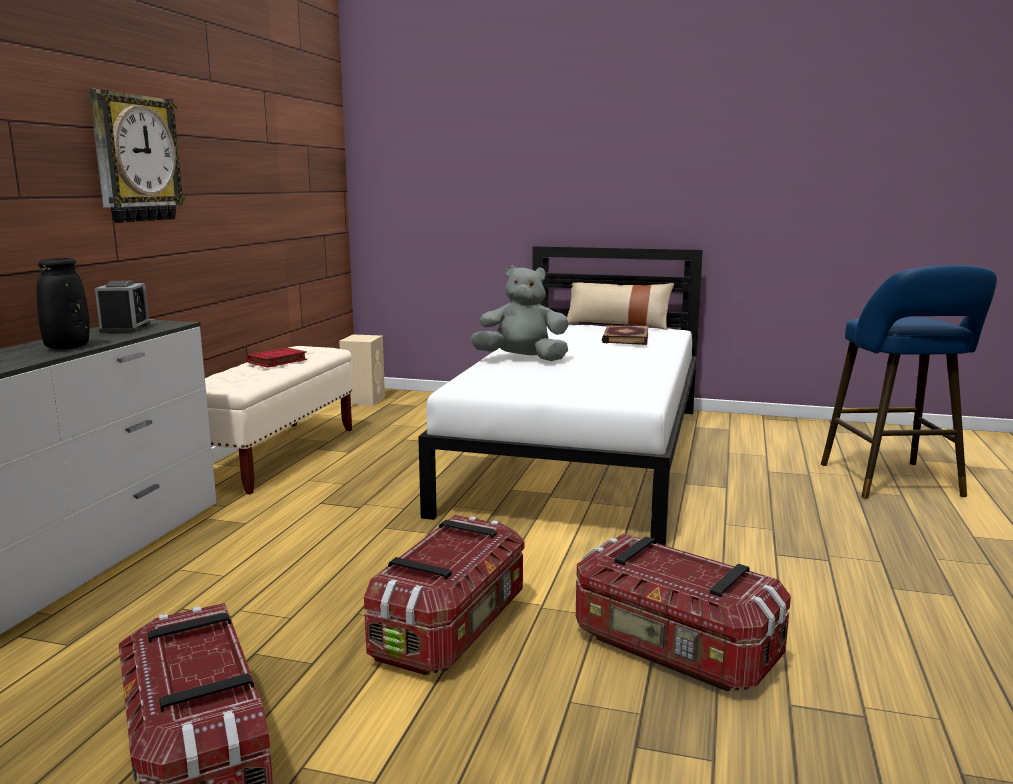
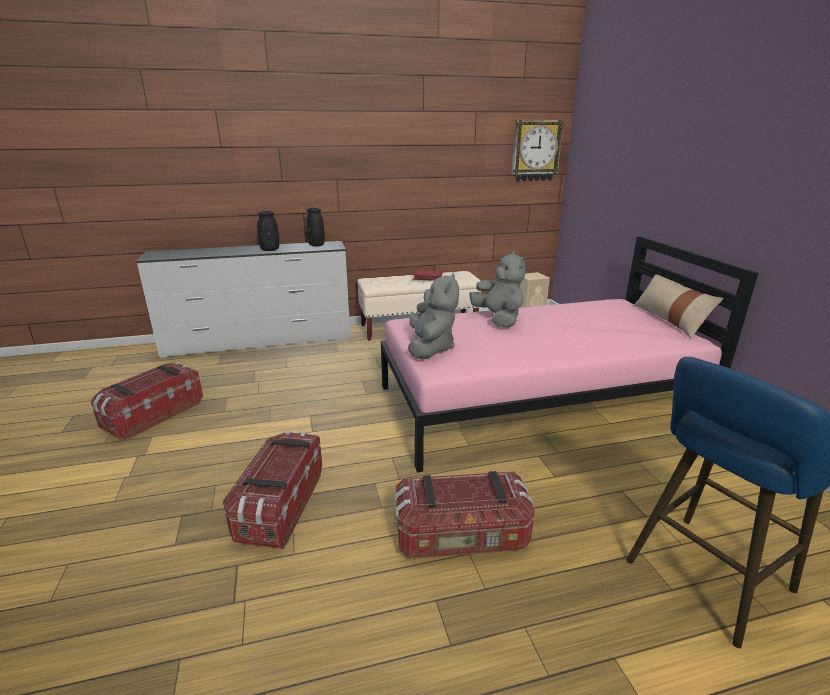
camera: 60 degrees right, 10 degrees up
(125, 328) = (316, 245): alarm clock -> black vase
(135, 159) = (354, 160): wall clock -> wall clock (535, 151)
(452, 628) = (269, 433): storage box -> storage box (462, 538)
(567, 393) = (430, 348): none -> grey plush toy
(583, 455) = (537, 403): white bed -> pink bed
(624, 338) = (613, 331): book -> none

